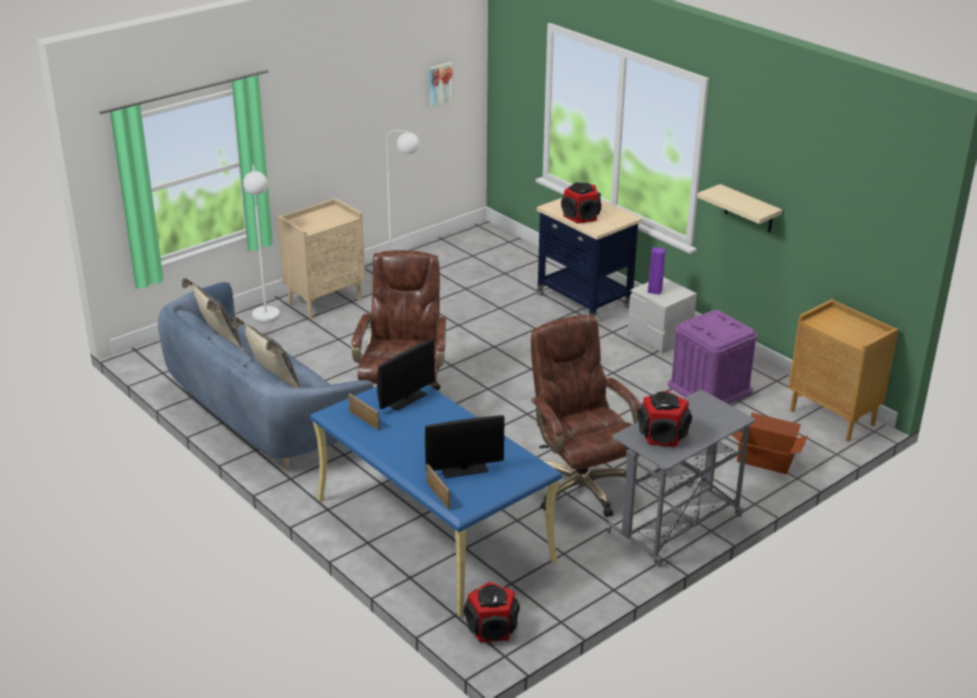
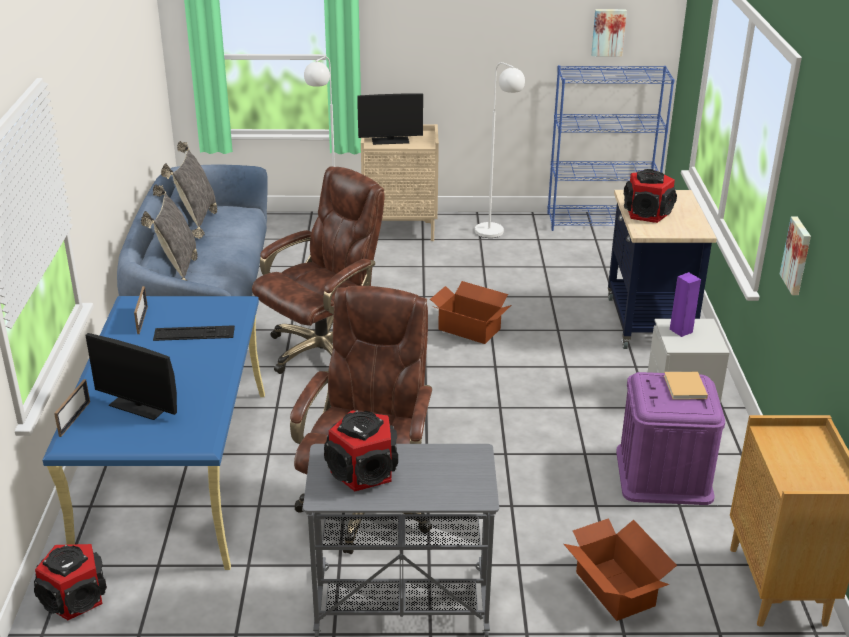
camera: 40 degrees right, 0 degrees up
(405, 399) = (207, 317): monitor -> monitor (390, 140)
(416, 412) = (194, 333): none -> keyboard
(458, 241) = (601, 222): none -> blue bookcase
(479, 352) = (469, 329): none -> cardboard box
(717, 321) = (685, 388): none -> beige book
(749, 209) = (798, 255): beige shelf -> picture

